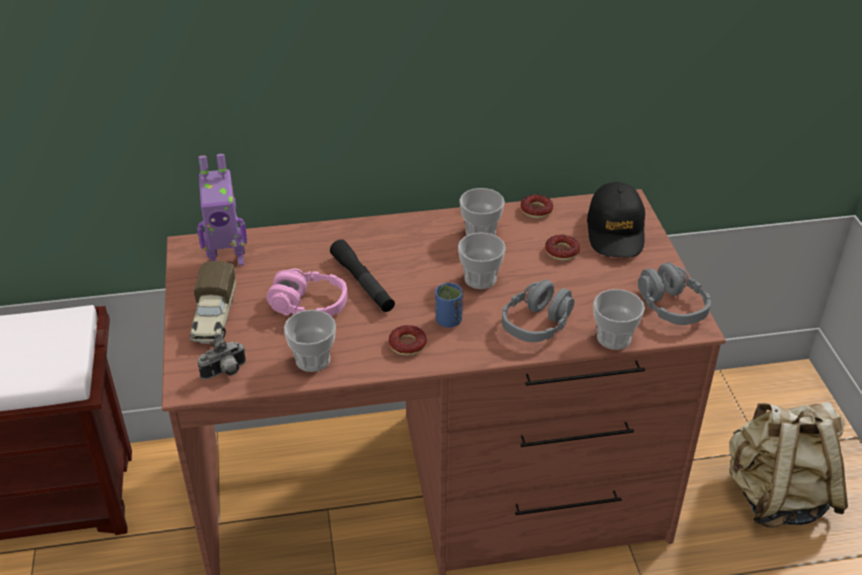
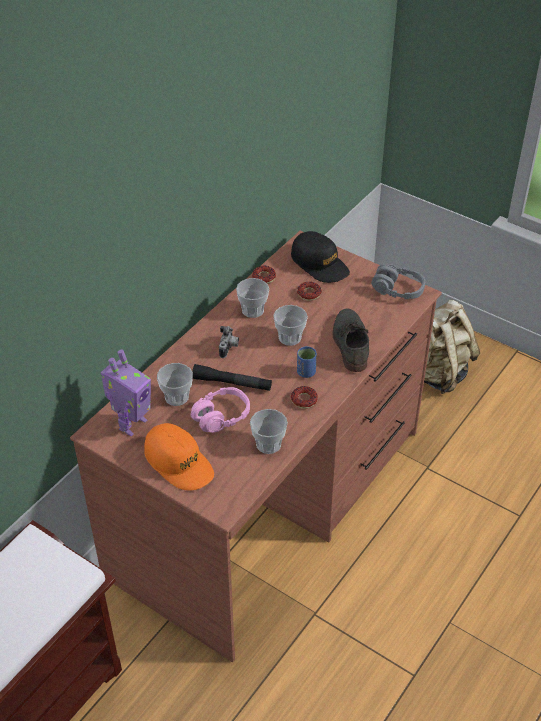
camera: 45 degrees left, 5 degrees up
(214, 318) = (179, 463): toy truck -> orange cap
(225, 372) = (232, 486): camera -> camera (229, 348)
(537, 323) = (350, 342): grey headphones -> grey shoe
(614, 338) = (394, 325): cup -> cup (176, 397)

